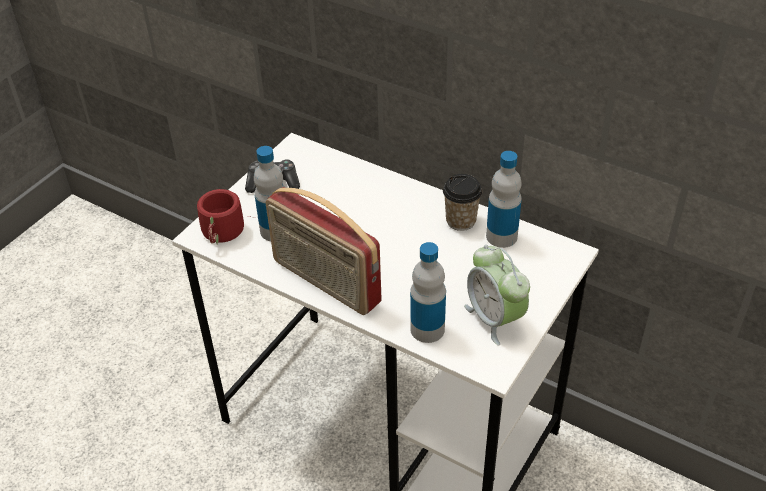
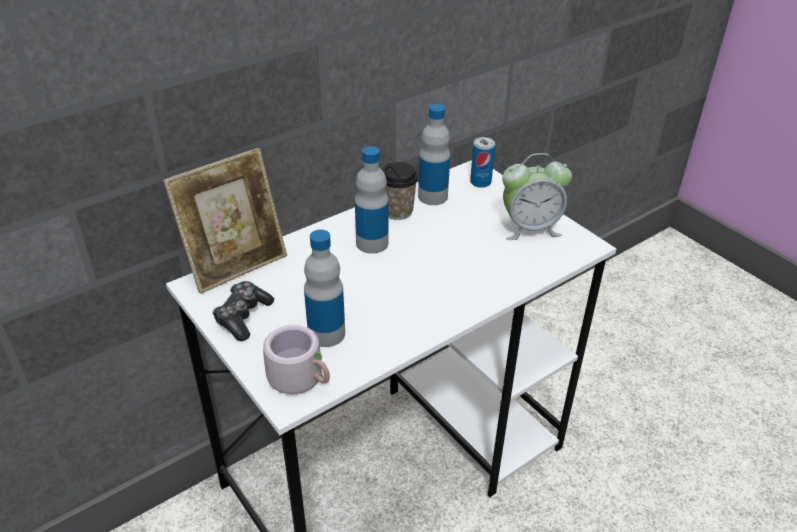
camera: 70 degrees left, 5 degrees down
(224, 234) = (302, 377): red mug -> grey mug
(325, 282) = (430, 316): radio -> none
(330, 156) = (236, 265): none -> picture frame
(427, 329) = (526, 268): bottle -> bottle (372, 243)
(552, 263) = (480, 182): none -> can

